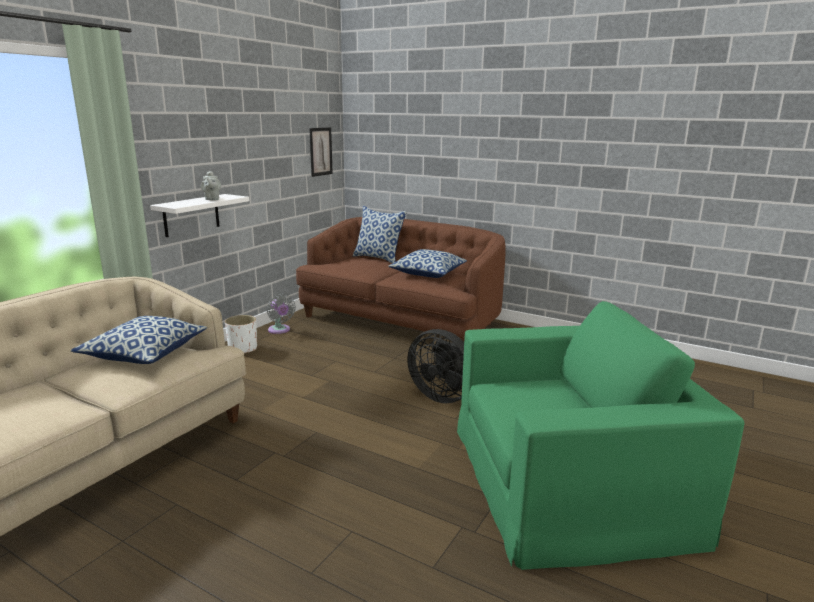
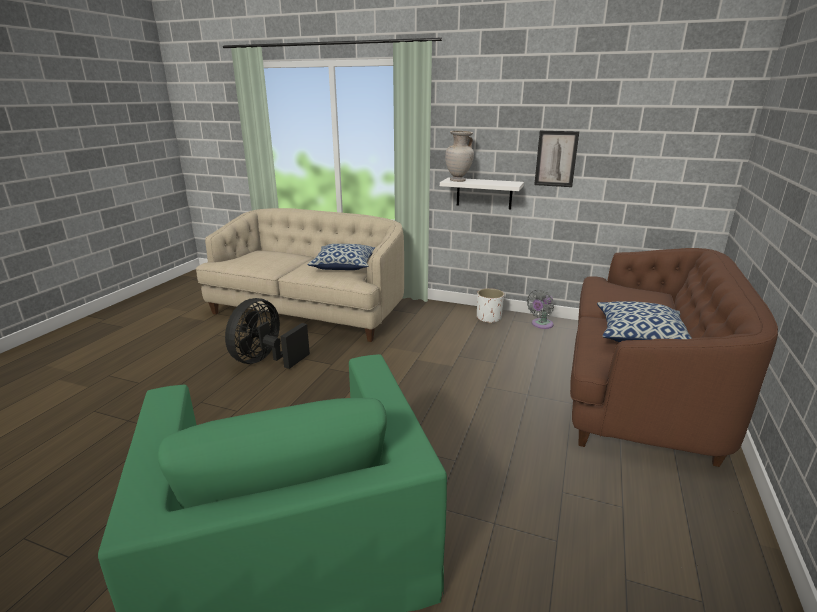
camera: 80 degrees right, 5 degrees up
(182, 204) = (458, 181): none -> beige vase
(212, 199) = (489, 182): grey teapot -> none
(320, 151) = (690, 156): picture -> picture (556, 159)
(378, 258) = (675, 305): pillow -> none
(442, 395) = (454, 436): black fan -> black fan (266, 360)

